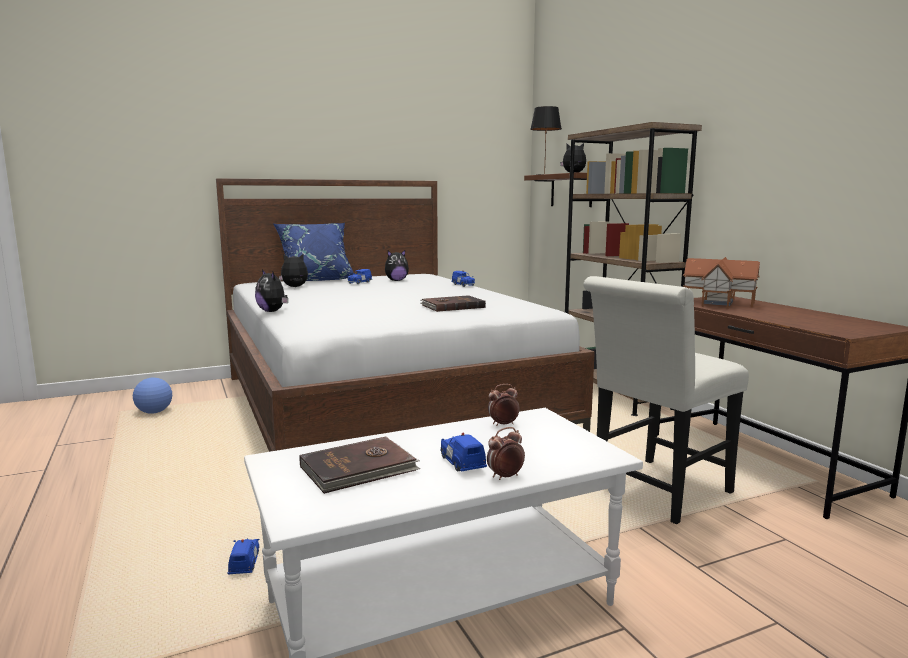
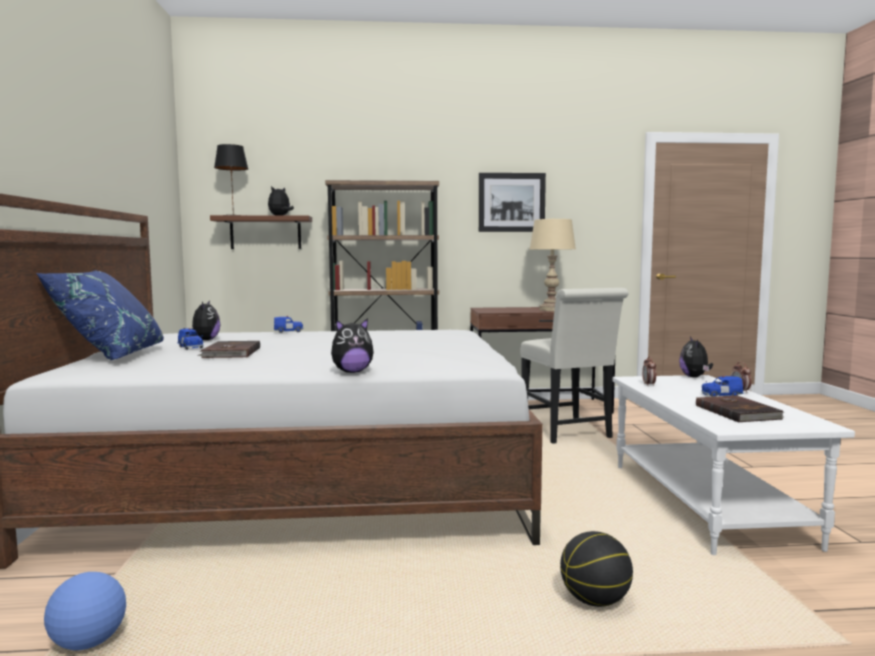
camera: 70 degrees left, 5 degrees down
(177, 536) = (594, 601): none -> basketball
(244, 564) = (652, 565): blue toy car -> none
(295, 287) = (167, 362): plush toy -> plush toy (695, 377)
(452, 306) = (413, 339): brown book -> brown book (230, 353)
(717, 303) = (500, 310): toy house -> none
(778, 316) = (551, 310): none -> beige table lamp
(799, 138) = (511, 202): none -> picture

